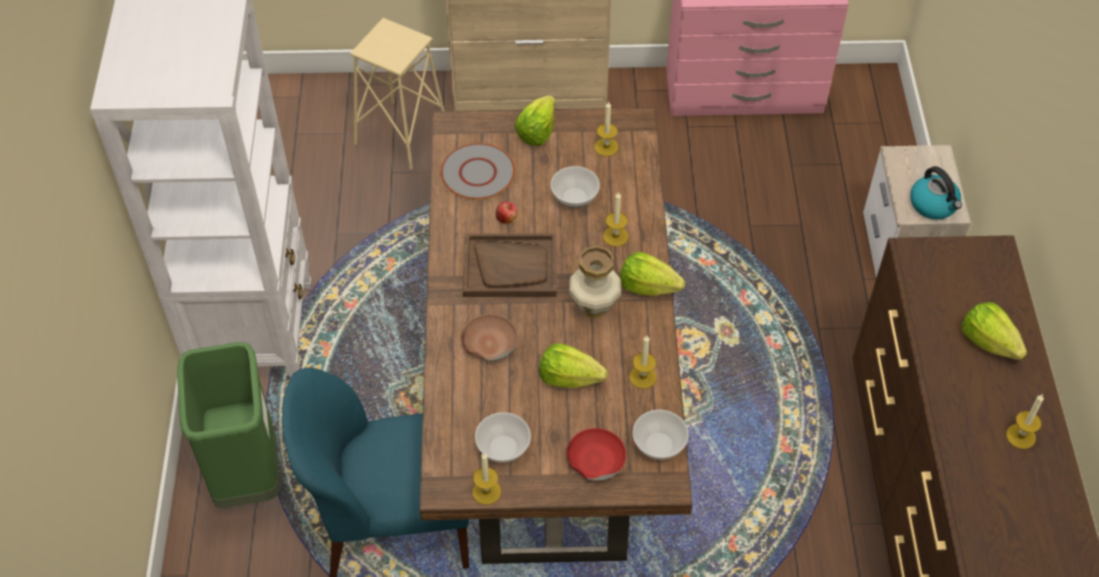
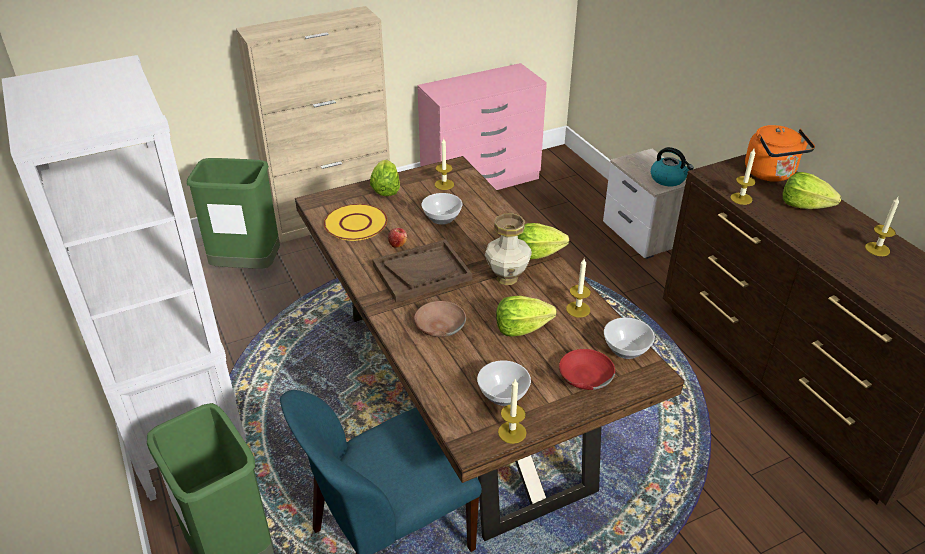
camera: 25 degrees left, 15 degrees down
(401, 135) = (247, 267): beige stool -> green trash can
(477, 173) = (355, 223): grey plate -> yellow plate
(615, 236) = (490, 231): candle -> candle (741, 198)
(989, 280) = (771, 174): none -> orange kettle

